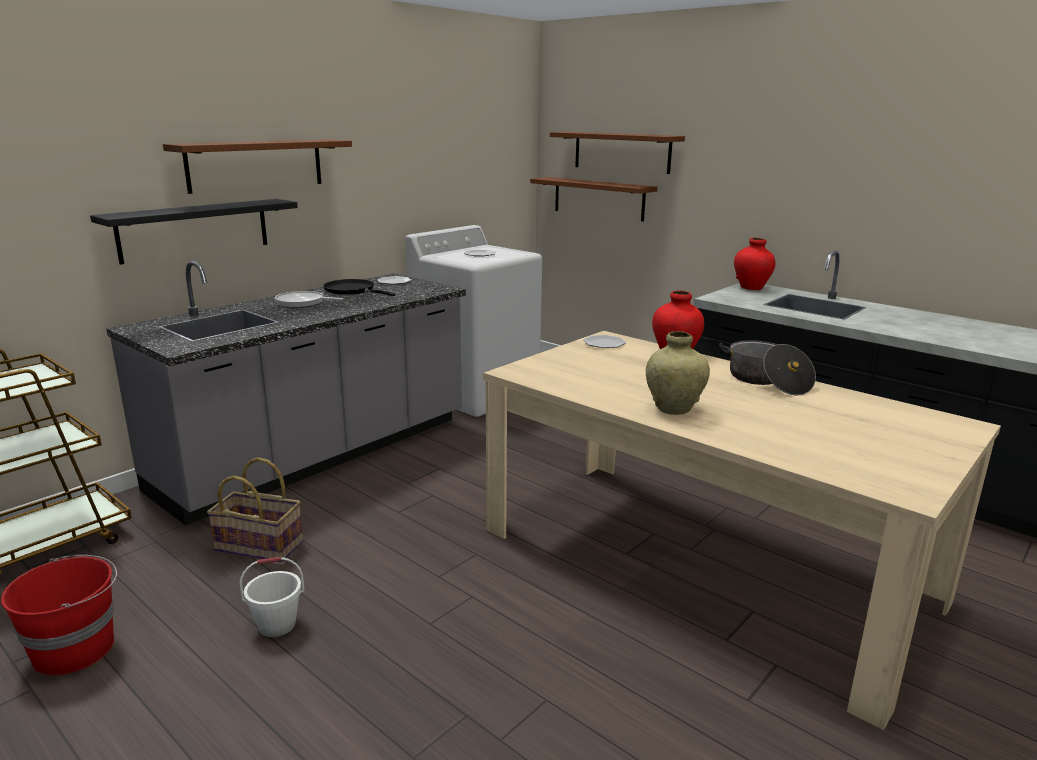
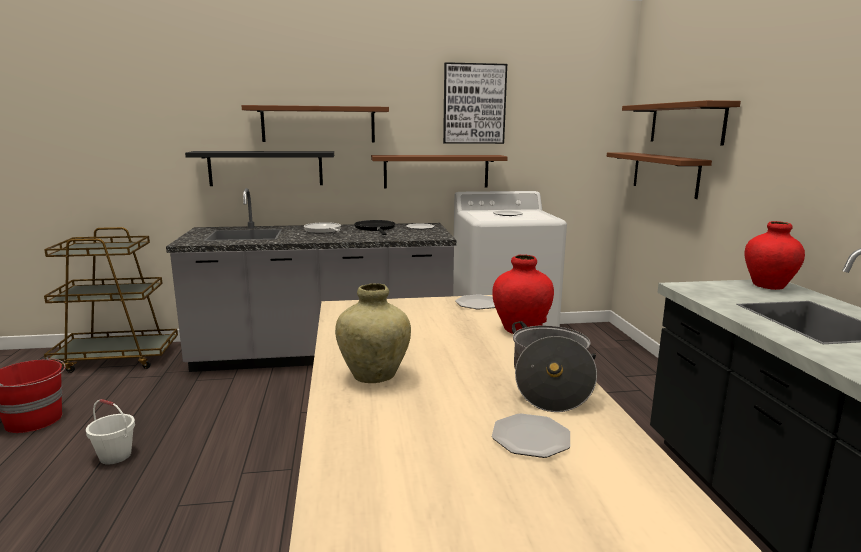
camera: 40 degrees right, 5 degrees down
(260, 545) = (197, 400): basket -> none
(384, 213) = (436, 171): none -> brown shelf
(415, 132) = (474, 104): none -> picture
(822, 410) = (530, 438): none -> plate

